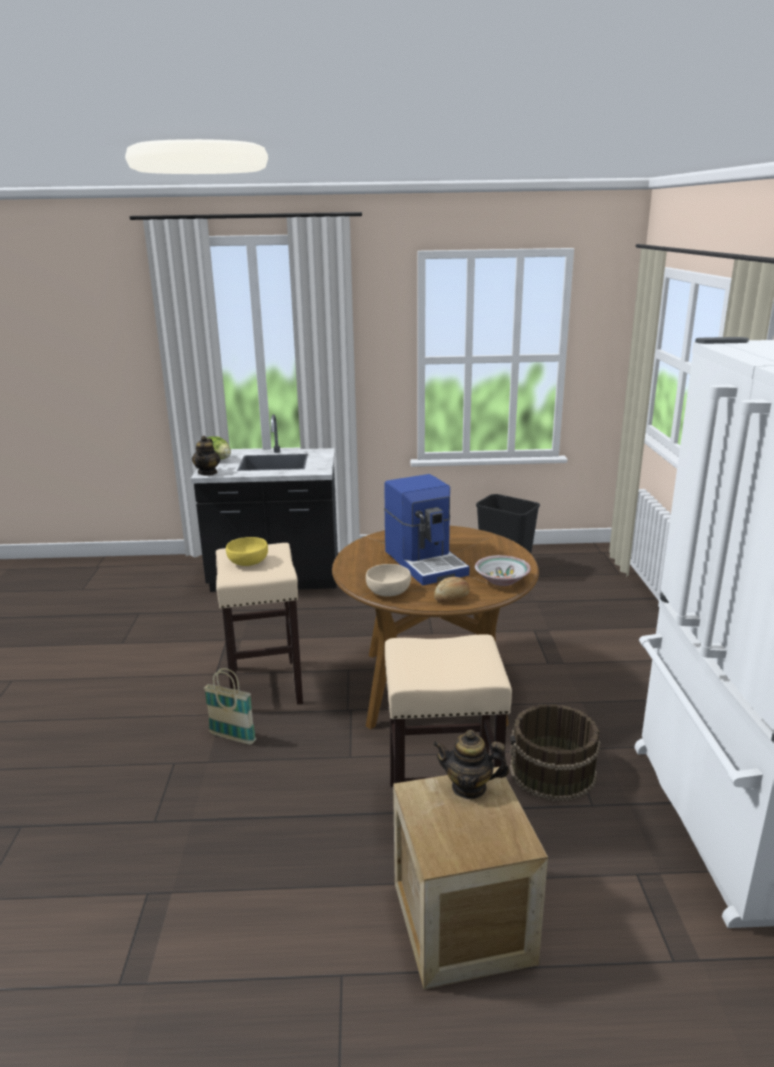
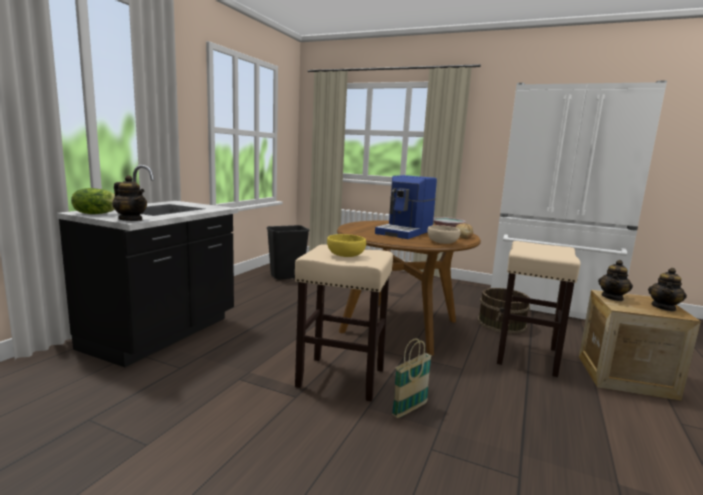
camera: 65 degrees left, 10 degrees down
(426, 562) = (405, 232): coffee machine -> coffee machine turned 120 degrees clockwise
(467, 843) = (664, 307): none -> teapot

